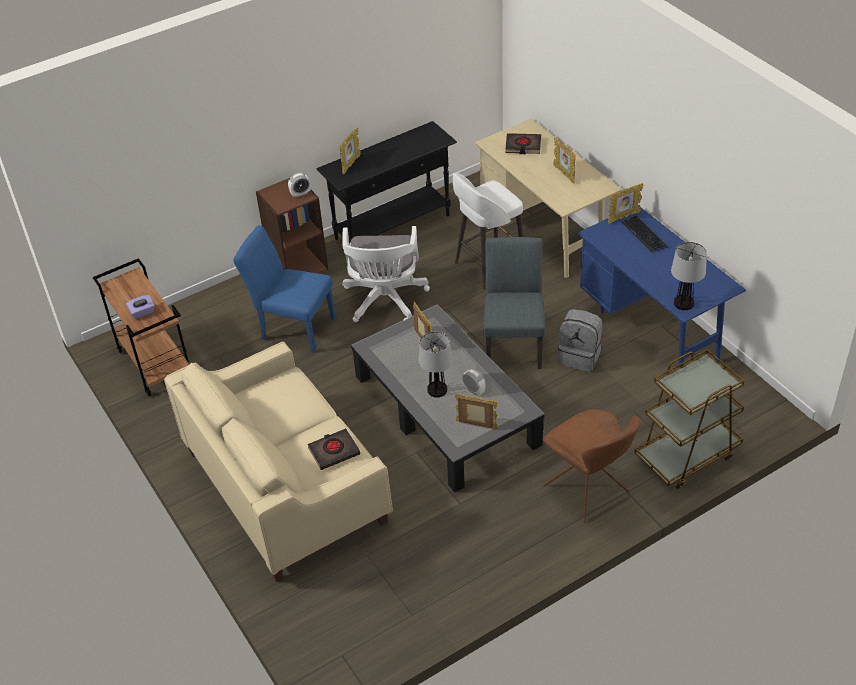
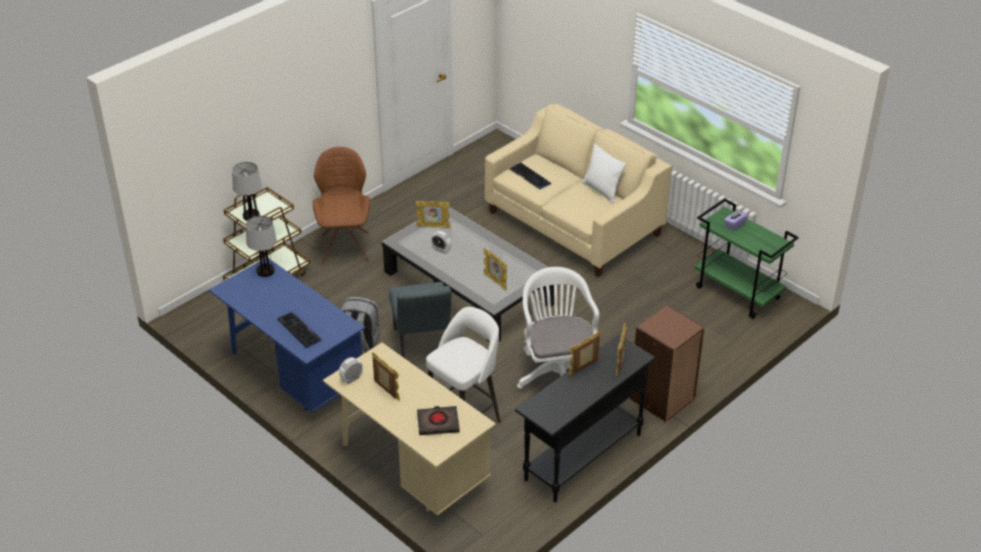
camera: 165 degrees right, 5 degrees down
(154, 363) = (738, 293): brown cart -> green cart
(253, 417) = (602, 190): none -> white pillow
(292, 327) = (633, 337): blue chair -> none
(300, 194) = (656, 328): alarm clock -> alarm clock (351, 379)
(334, 451) = (530, 176): black book -> keyboard
(437, 390) = (471, 247): table lamp -> table lamp (251, 216)
(588, 491) = (345, 246): brown chair -> brown chair turned 45 degrees clockwise
(623, 217) = (320, 347): picture frame -> picture frame (584, 368)

